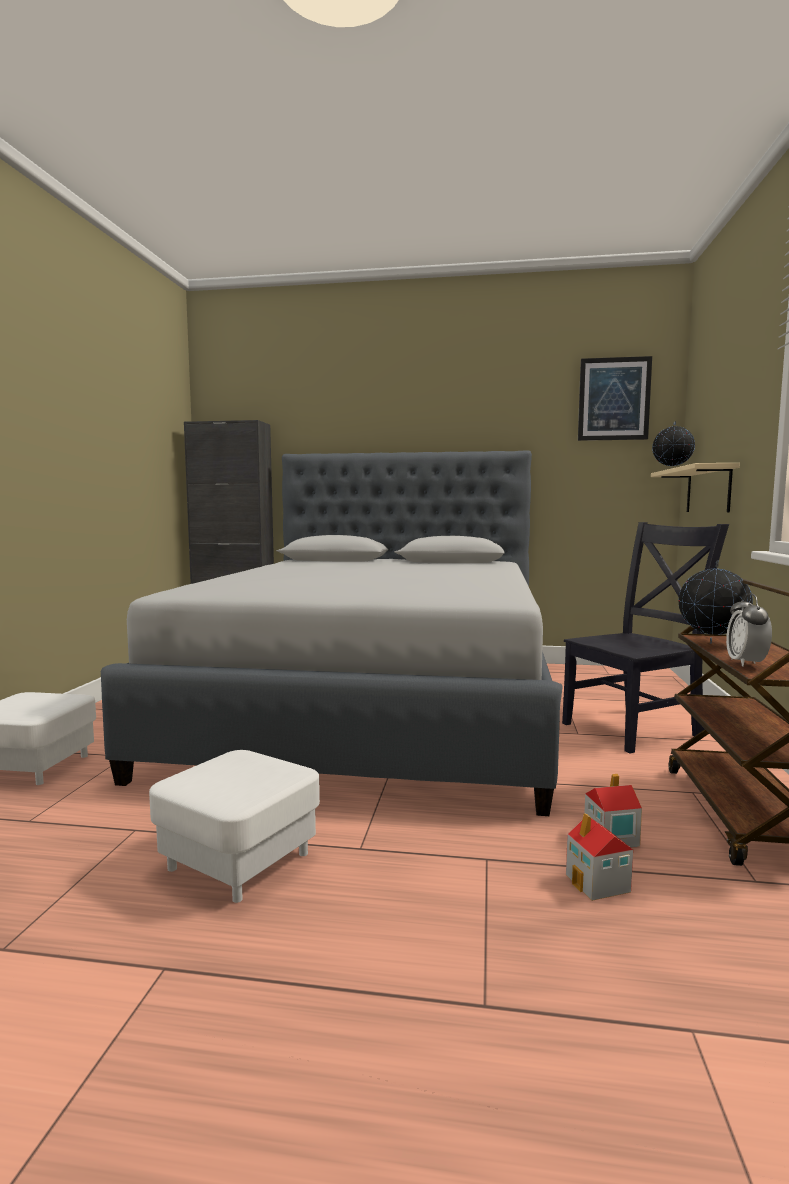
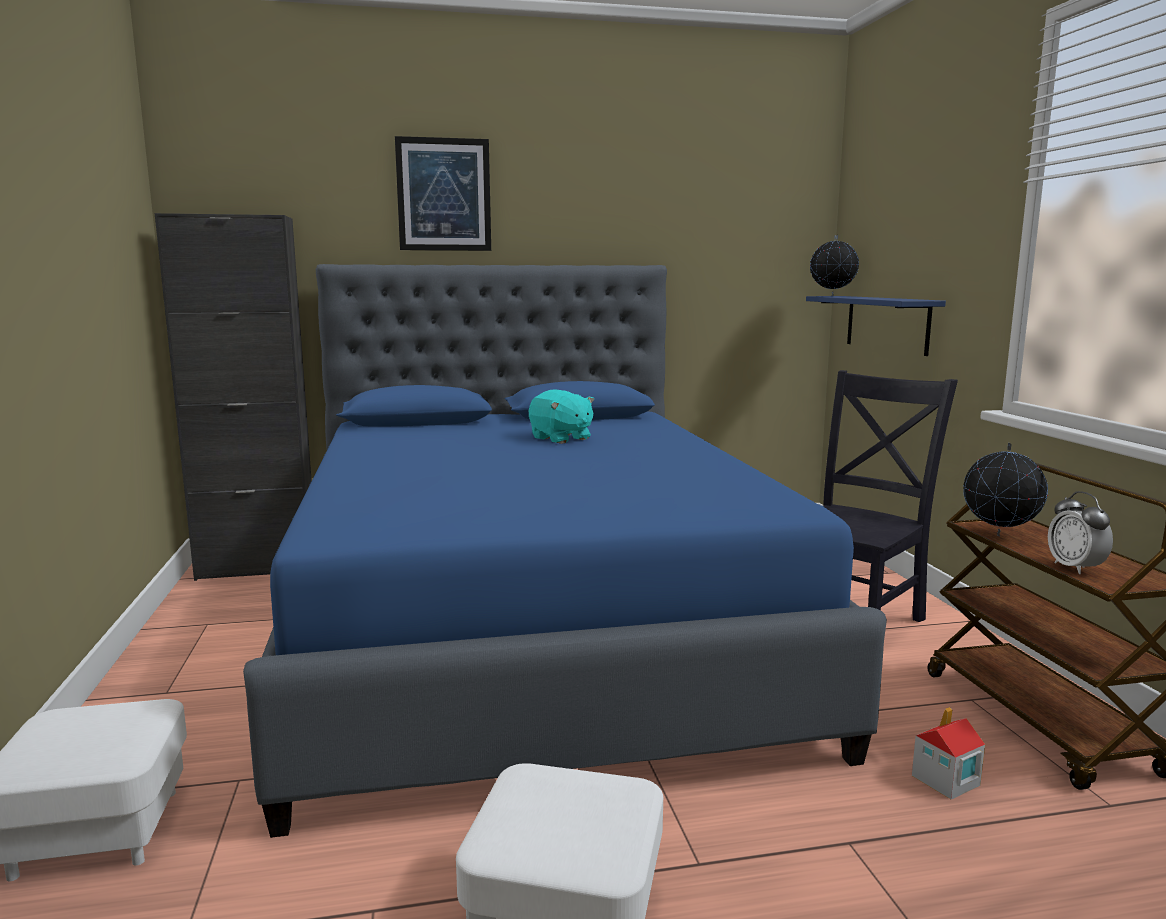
camera: 20 degrees left, 5 degrees up
(375, 707) = (533, 631): grey bed -> blue bed
(412, 568) = (561, 438): none -> turquoise plush toy
(598, 884) = (982, 847): toy house -> none
(613, 399) = (760, 201): picture -> picture (444, 195)
(708, 490) = (887, 323): beige shelf -> blue shelf

